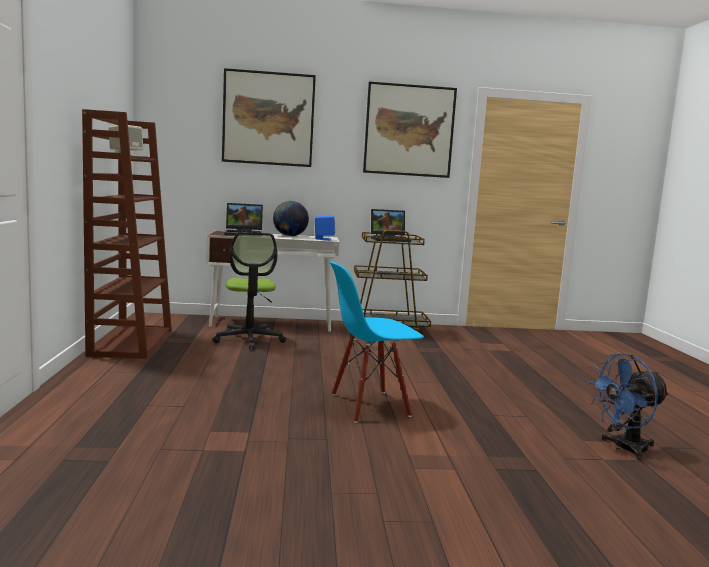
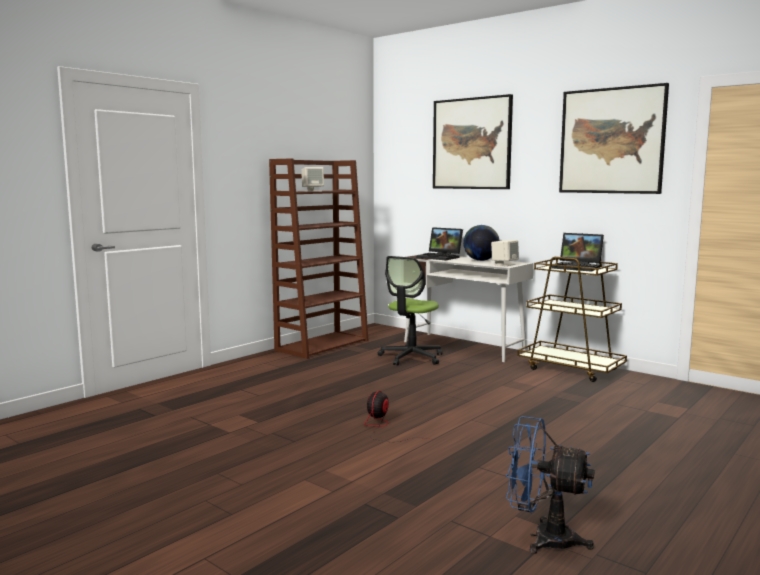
camera: 45 degrees right, 0 degrees up
(324, 239) = (504, 264): blue speaker -> beige speaker
(369, 406) = (383, 428): blue chair -> fan

